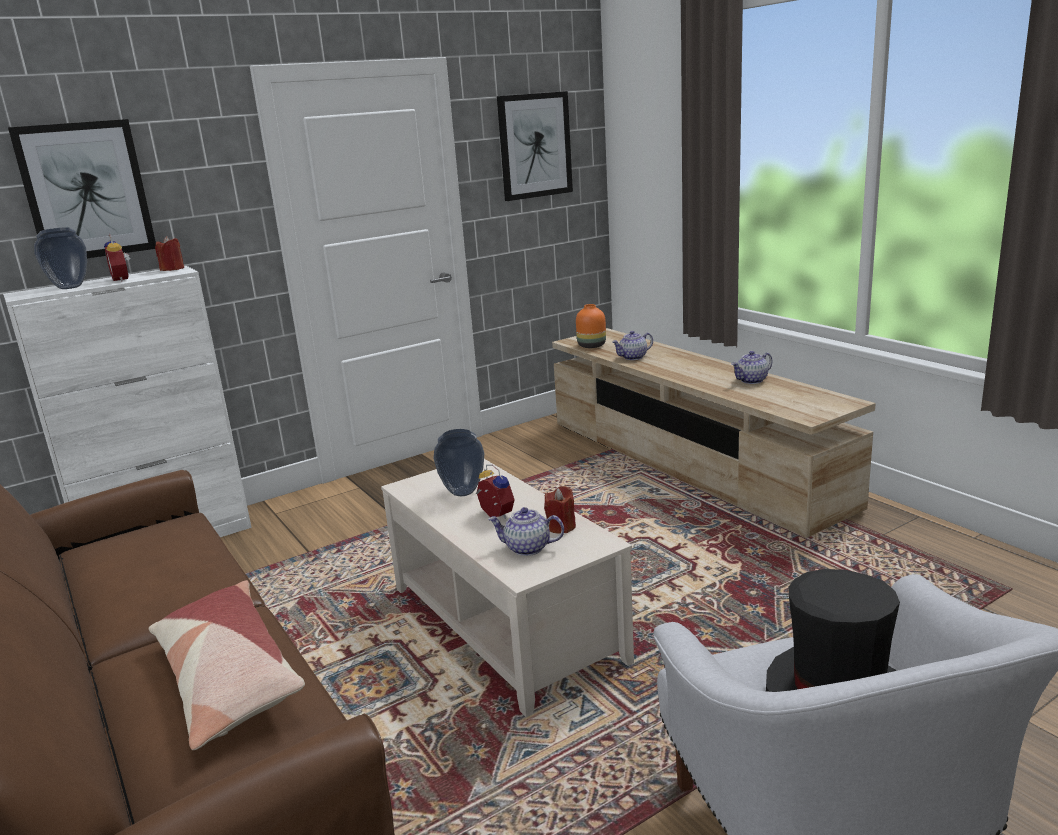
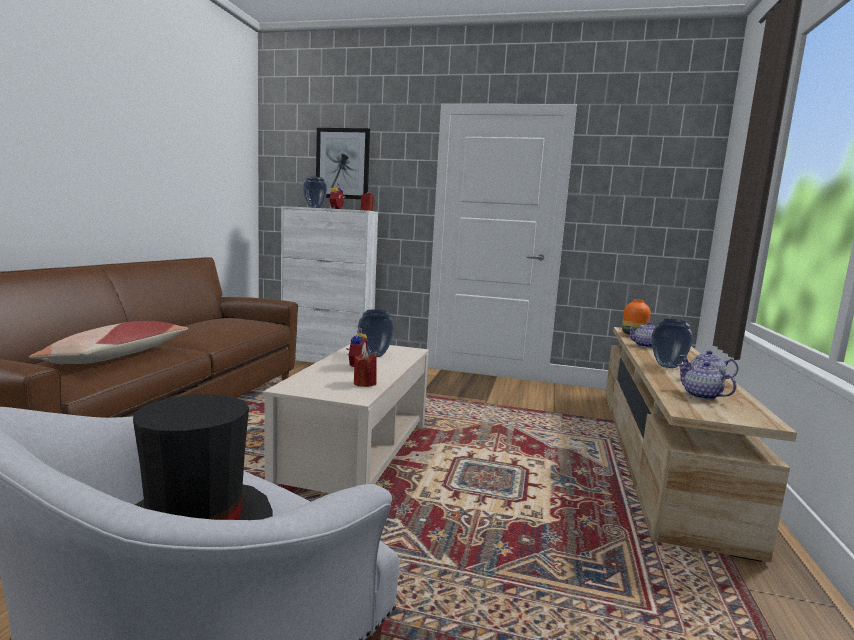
camera: 45 degrees right, 10 degrees down
(527, 548) = (323, 382): teapot -> teapot (701, 396)
(534, 146) = (643, 175): picture -> none
(701, 376) = (668, 366): none -> vase

